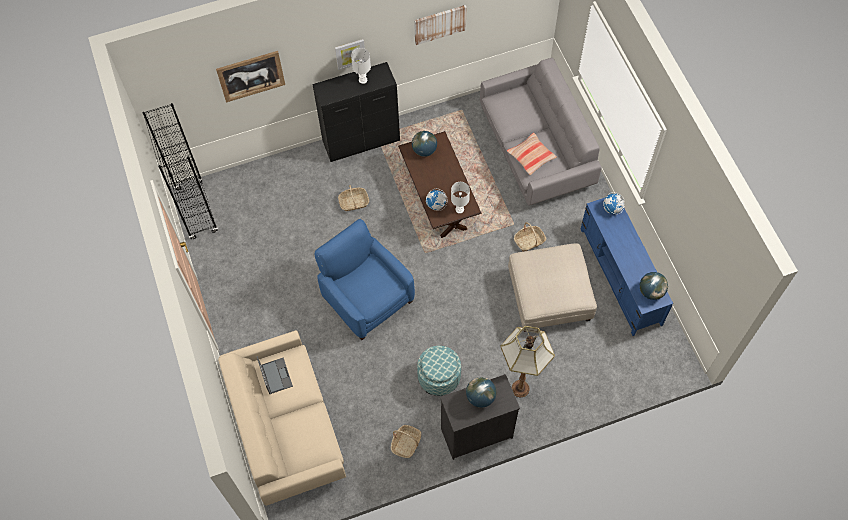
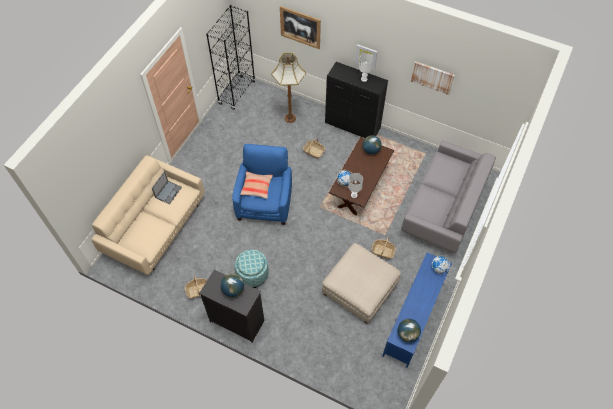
camera: 45 degrees right, 5 degrees down
(519, 388) = (286, 321): floor lamp -> floor lamp (290, 118)
(531, 156) = (427, 202): pillow -> pillow (256, 187)

